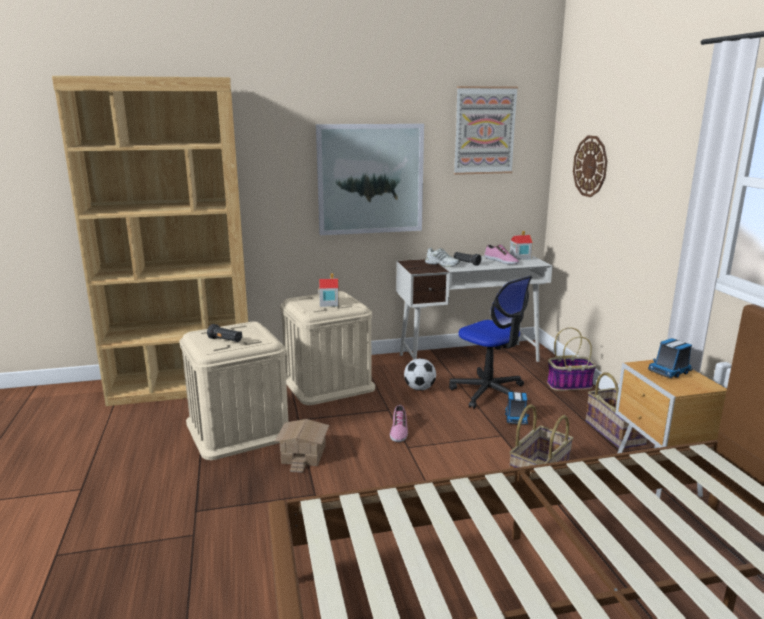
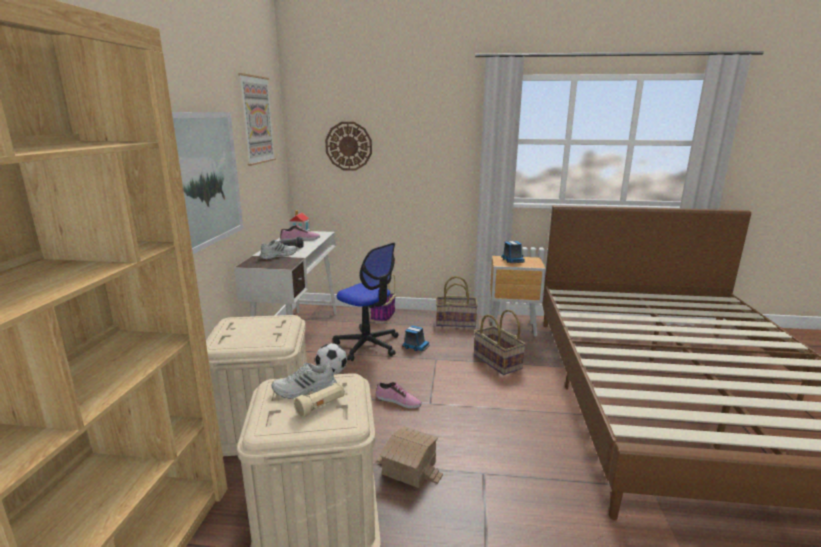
camera: 70 degrees left, 0 degrees up
(225, 340) = (321, 406): black flashlight -> beige flashlight
(244, 333) = (305, 390): none -> white shoe
(329, 303) = (262, 329): toy house -> none
(489, 392) = (367, 345): office chair -> office chair turned 60 degrees clockwise

